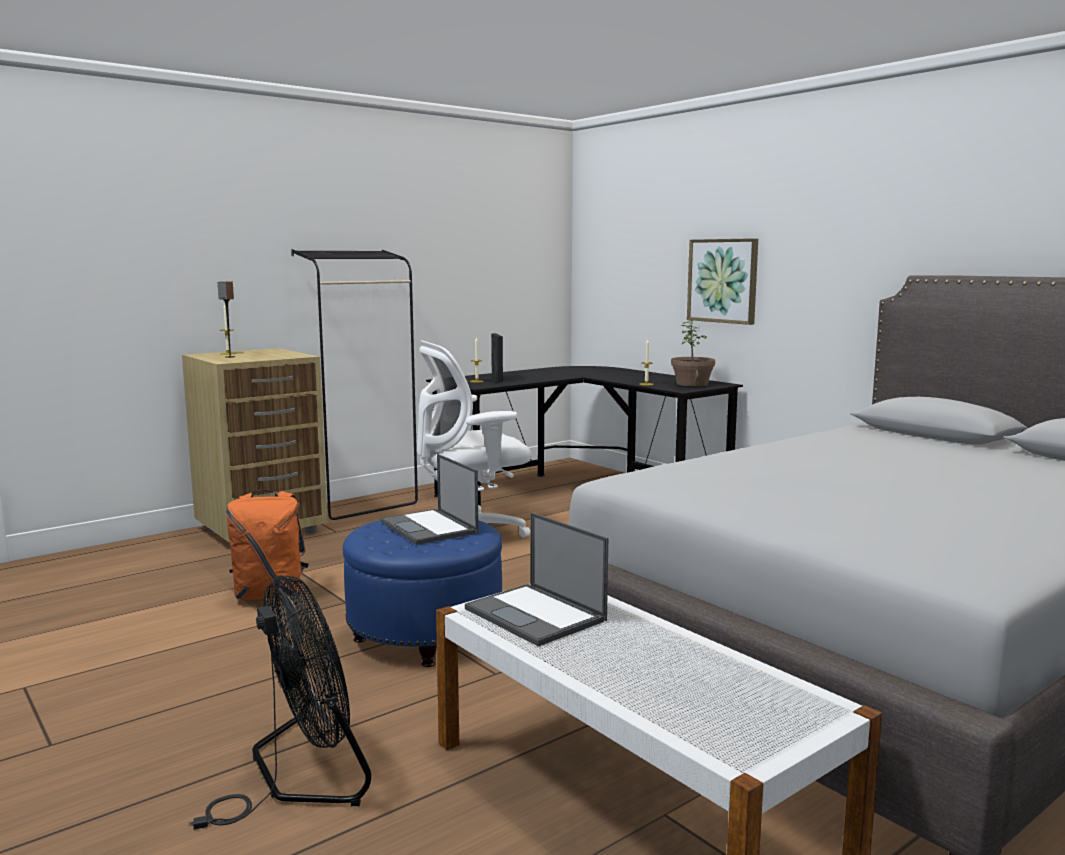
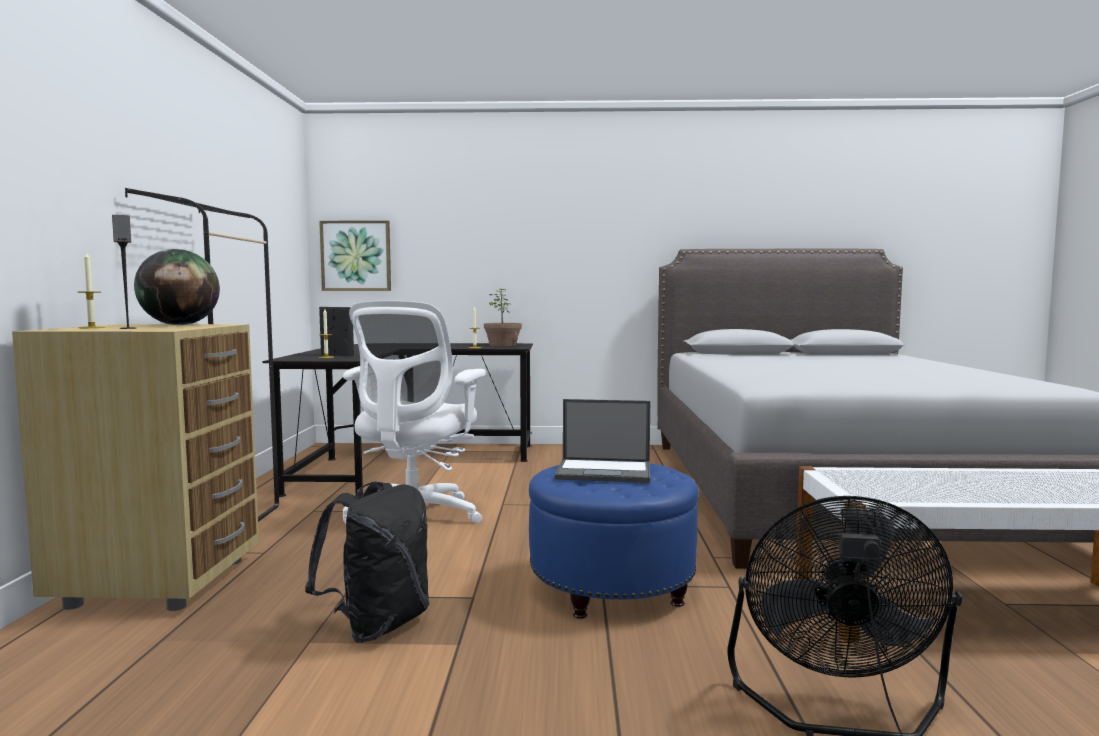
camera: 50 degrees left, 5 degrees down
(270, 595) = (378, 625): orange backpack -> black backpack
(282, 354) = (180, 325): none -> globe
(536, 615) = (893, 486): laptop -> none
(723, 280) = (503, 258): picture -> picture (356, 256)

